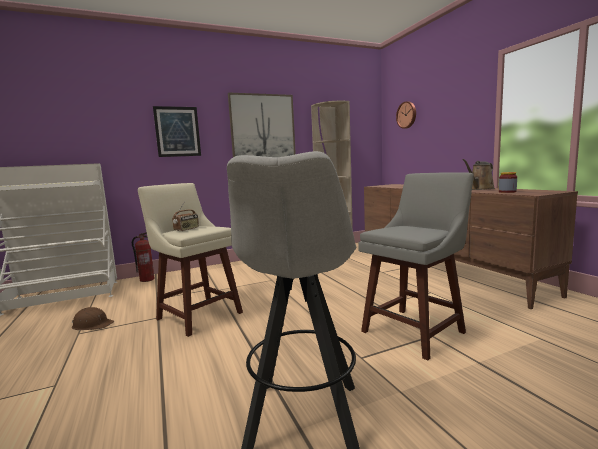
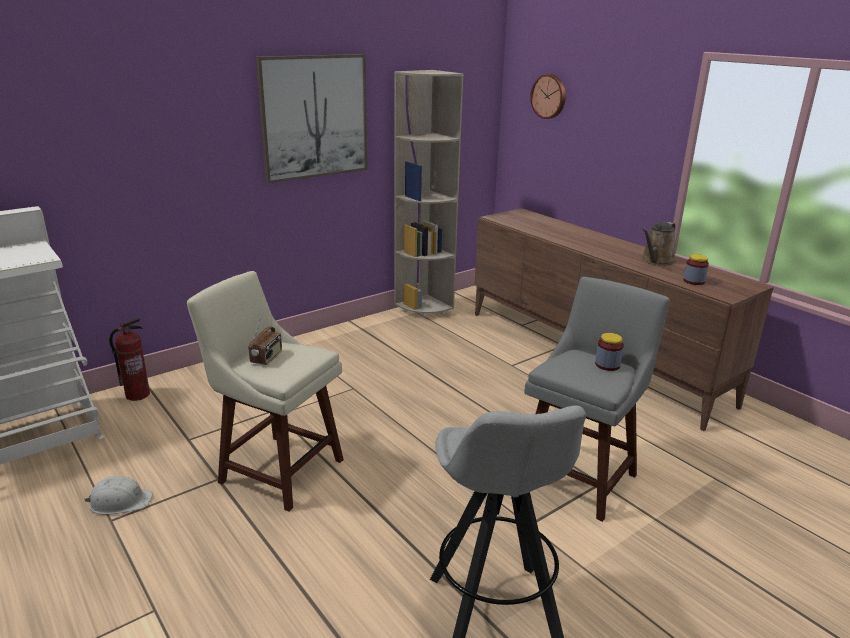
camera: 15 degrees left, 15 degrees up
(92, 325) = (120, 501): brown hard hat -> white hard hat
(177, 132) = (170, 134): picture -> none
(425, 229) = (607, 365): none -> jar

